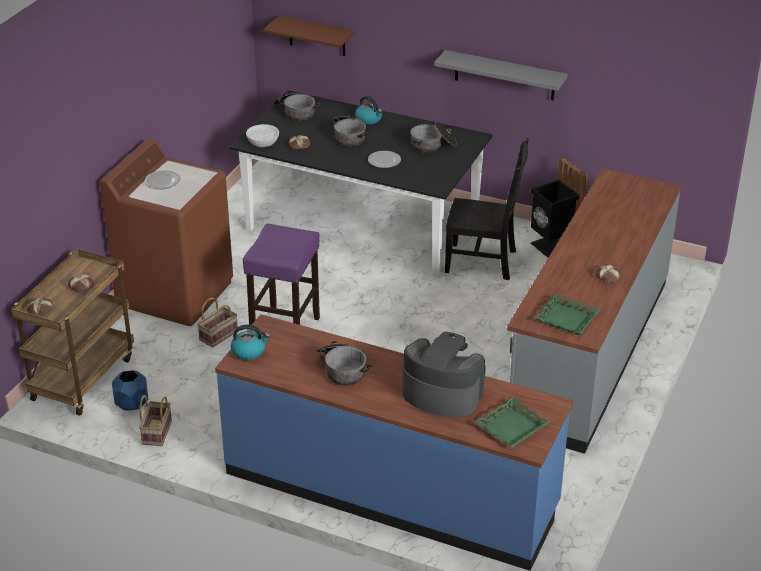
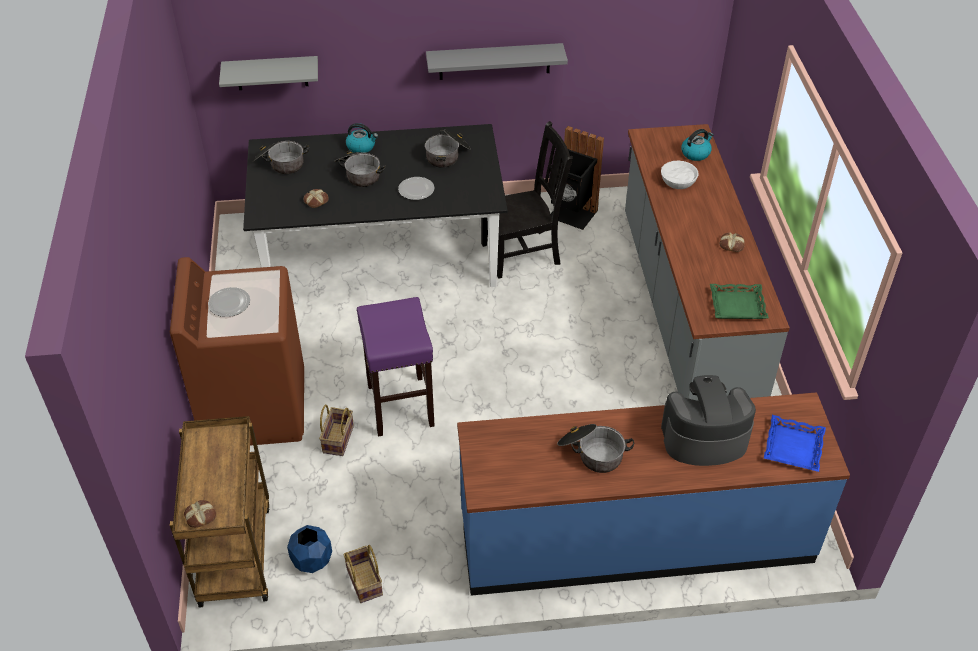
camera: 30 degrees left, 10 degrees up
(81, 286) = (222, 466): bread -> none
(249, 351) = (485, 473): kettle -> kettle (695, 153)
(263, 141) = (274, 210): white bowl -> white bowl (677, 181)
(317, 36) = (271, 73): brown shelf -> grey shelf
(511, 427) = (794, 447): green tray -> blue tray

